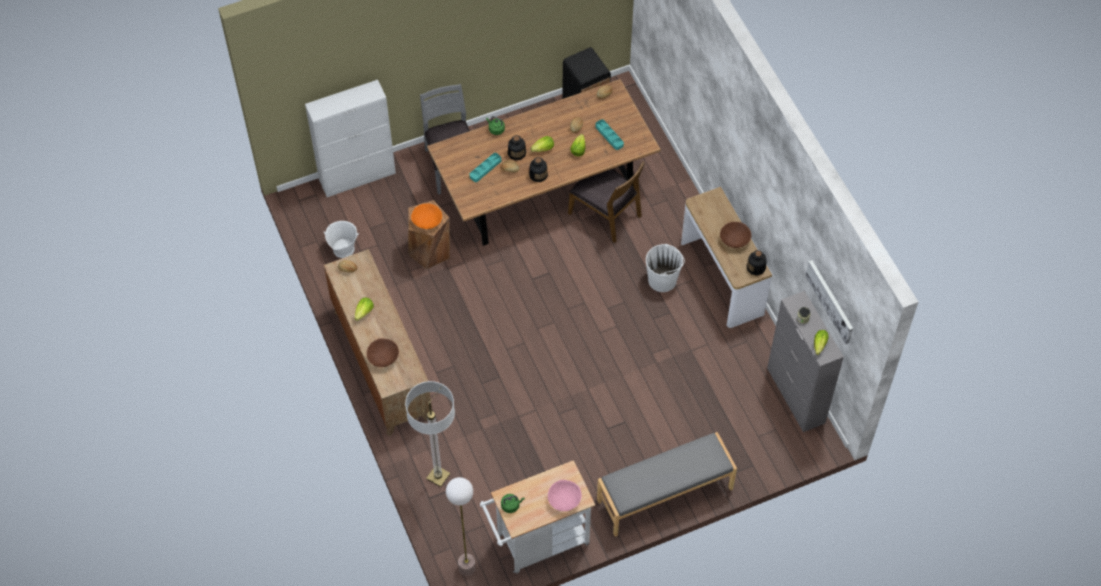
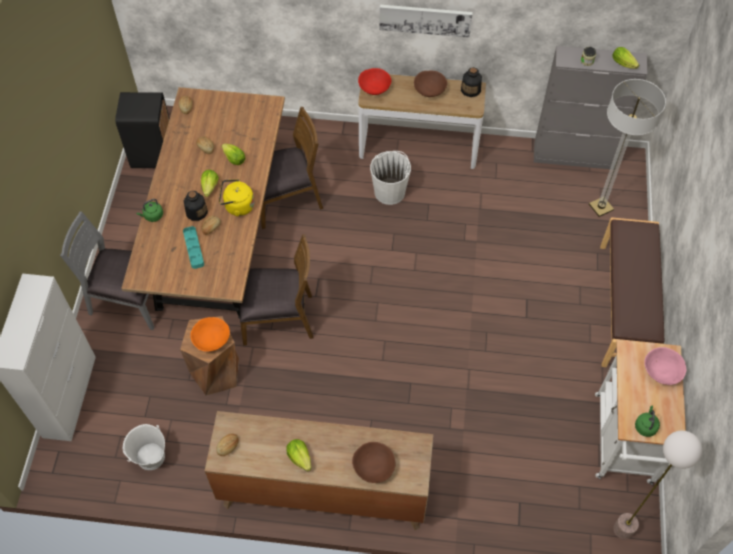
camera: 60 degrees left, 0 degrees up
(438, 476) = (497, 502): floor lamp -> floor lamp (601, 207)
(498, 265) = (278, 318): none -> brown chair
(538, 174) = (237, 206): bottle -> yellow kettle
(609, 136) = (238, 127): turquoise tray -> none
(665, 495) = (625, 306): grey bench -> brown bench
(709, 202) = (374, 88): none -> red bowl
(830, 301) = (602, 20): picture -> picture (425, 19)

